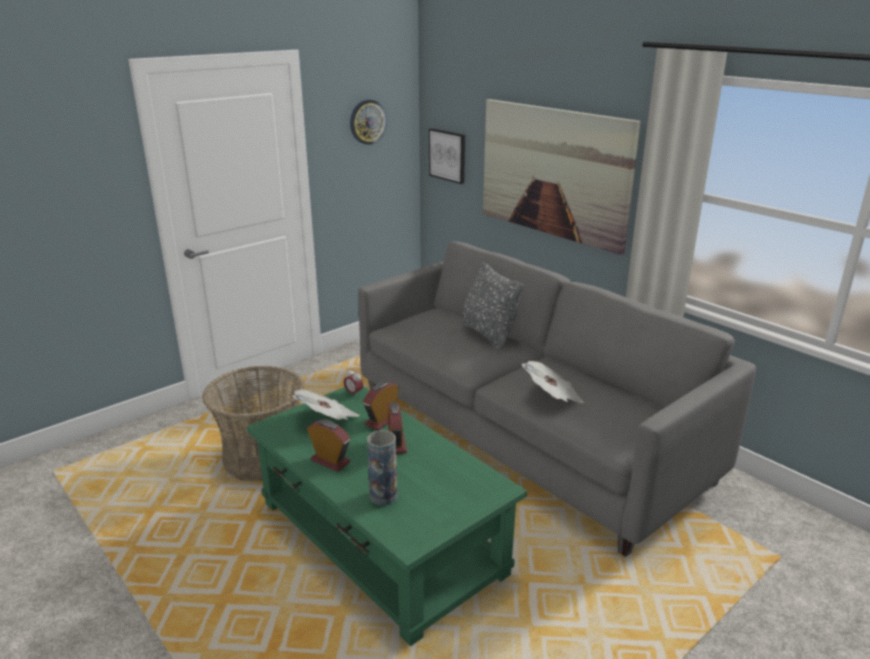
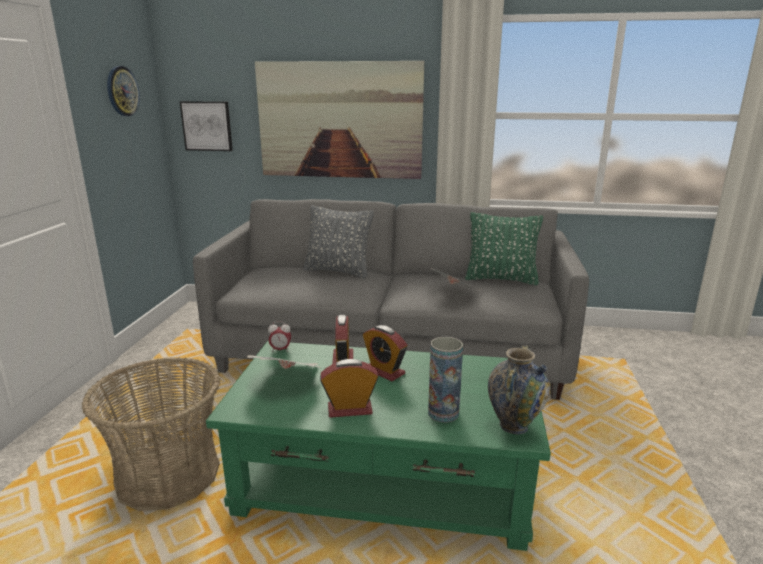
camera: 40 degrees left, 5 degrees down
(416, 532) = (514, 425): none -> vase
(633, 399) = (501, 279): none -> green pillow

